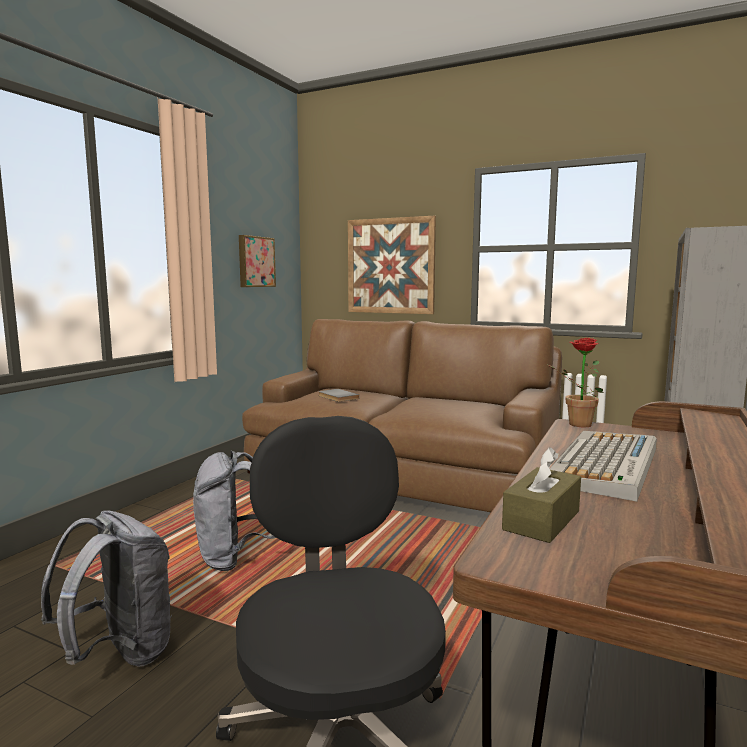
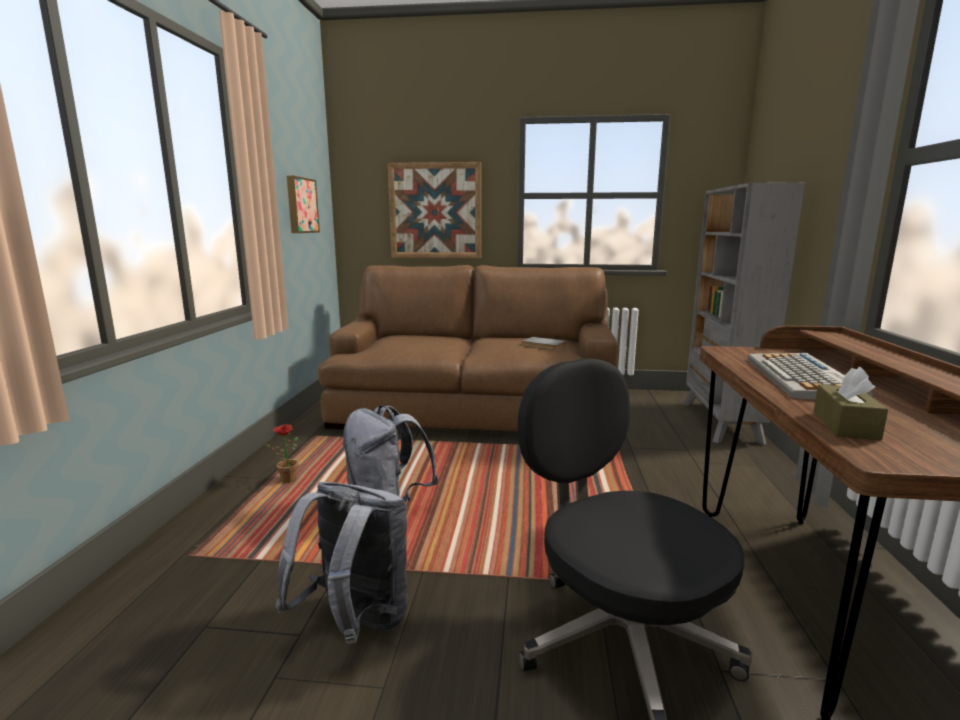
camera: 20 degrees left, 5 degrees up
(337, 397) = (414, 343): grey book -> grey book (543, 345)
(575, 424) = (722, 349): potted plant -> potted plant (285, 481)

